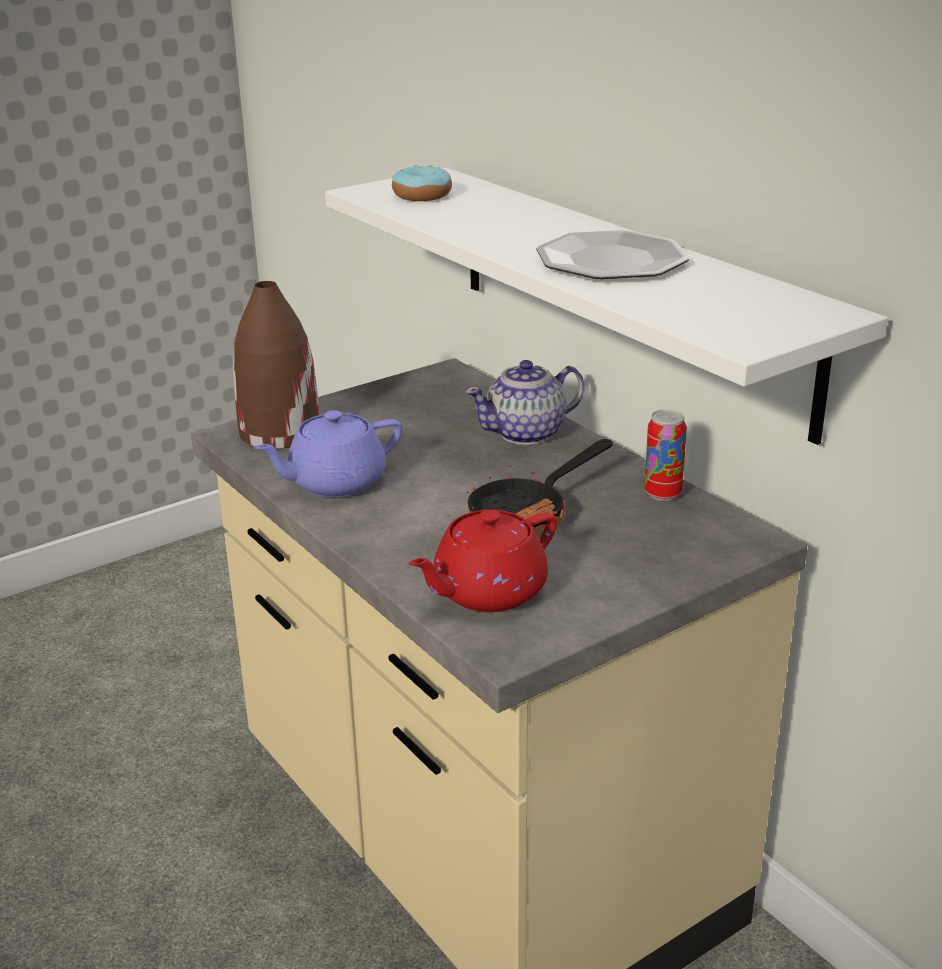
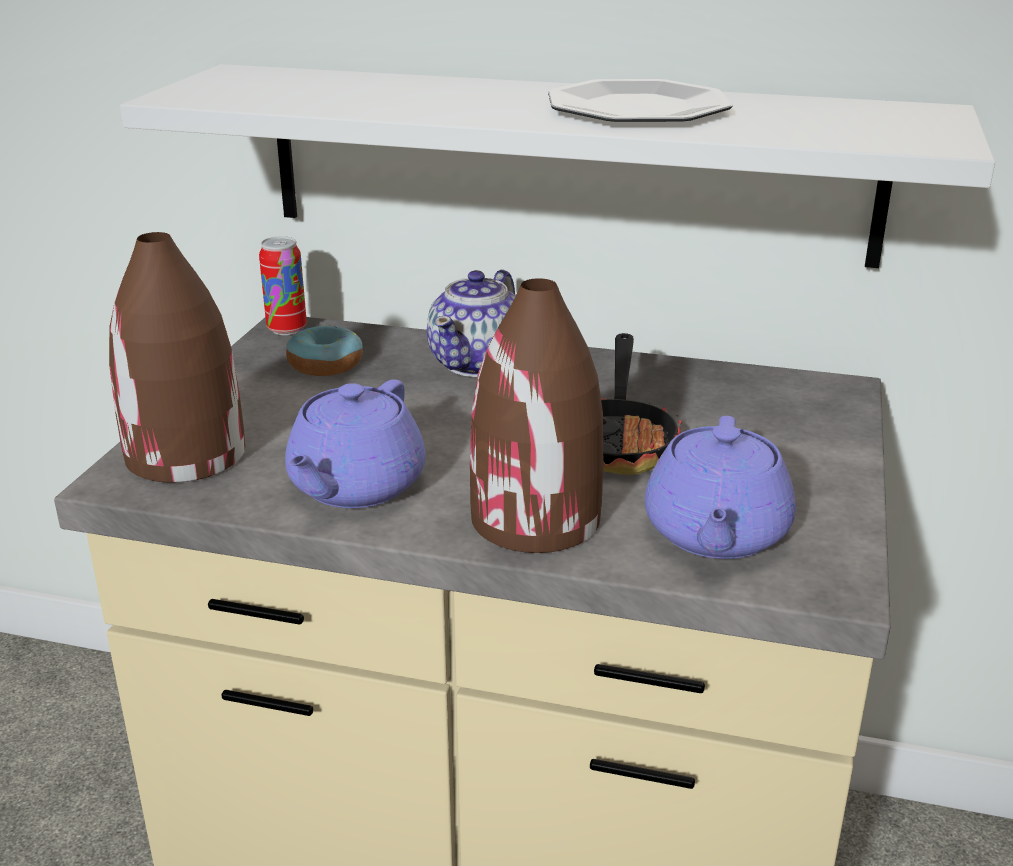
camera: 40 degrees left, 0 degrees up
(399, 540) = (536, 519): none -> brown vase
(422, 195) = (267, 90): donut -> donut (325, 364)
(487, 592) = (715, 534): red teapot -> purple teapot
(662, 494) = (699, 376): can -> can (287, 329)

